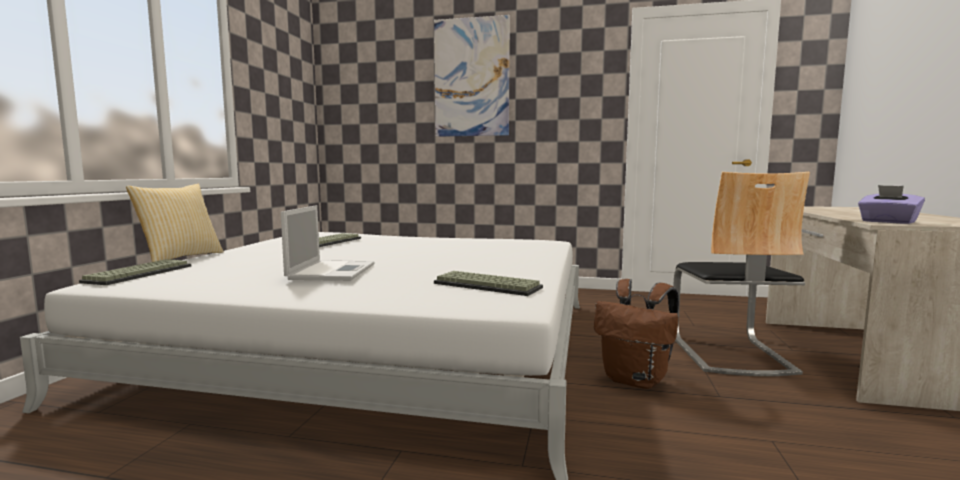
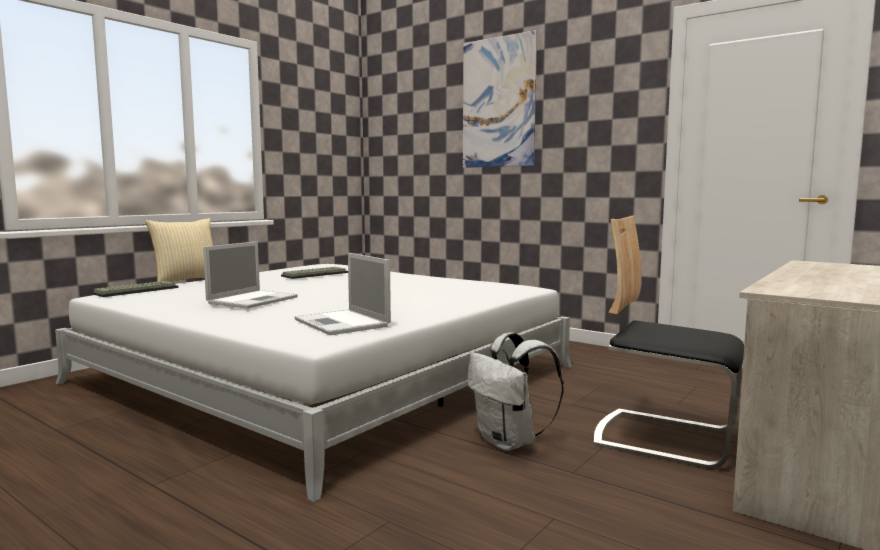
camera: 25 degrees right, 0 degrees up
(489, 285) = (343, 323): keyboard -> laptop
(636, 380) = (510, 442): brown backpack -> white backpack
(729, 353) = (665, 437): chair -> chair turned 90 degrees clockwise
(888, 222) = (787, 290): purple tissue box -> none

